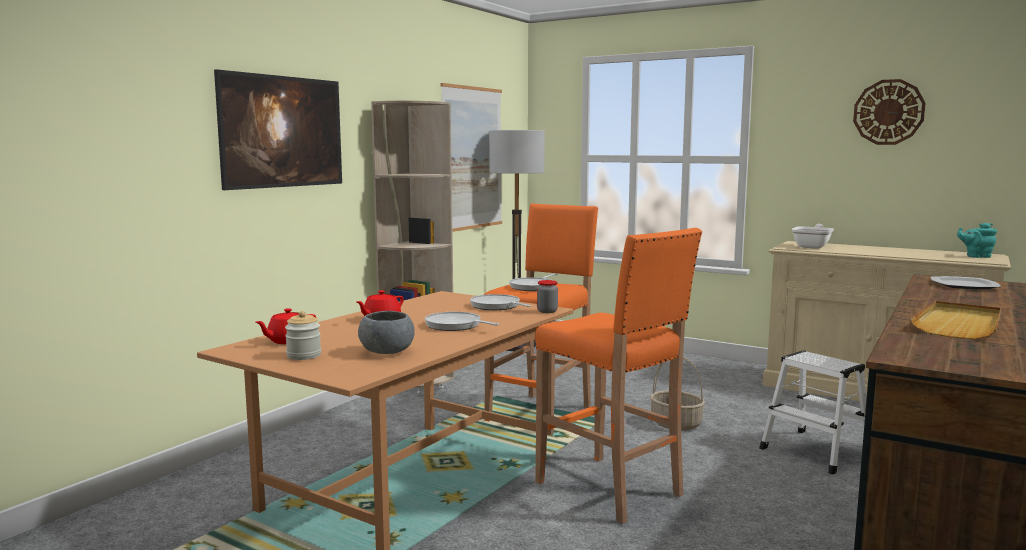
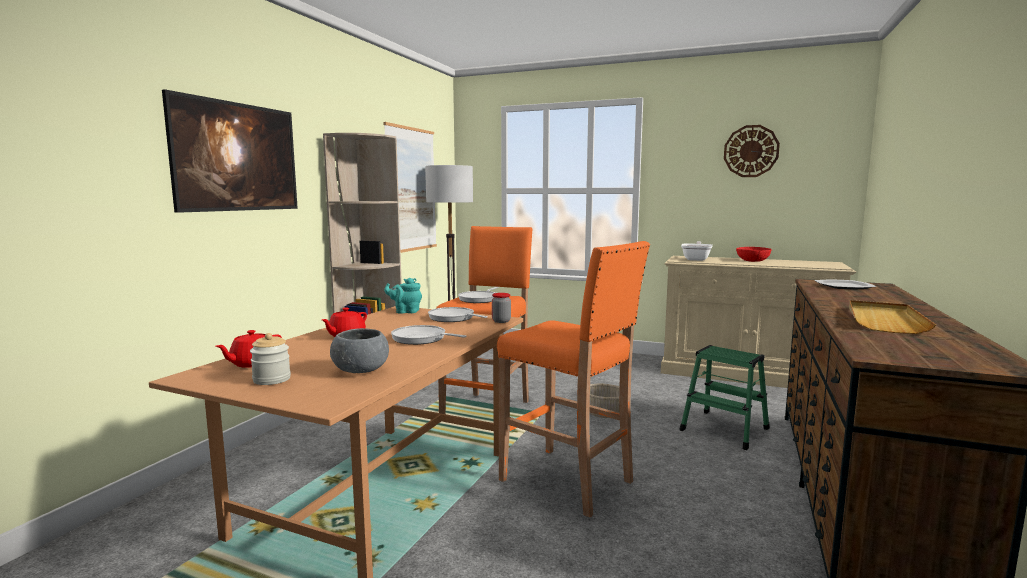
camera: 10 degrees left, 0 degrees up
(816, 451) = (725, 429): white step ladder -> green step ladder
(884, 250) = (752, 260): none -> red bowl
(976, 256) = (823, 264): turquoise teapot -> turquoise teapot (405, 311)

